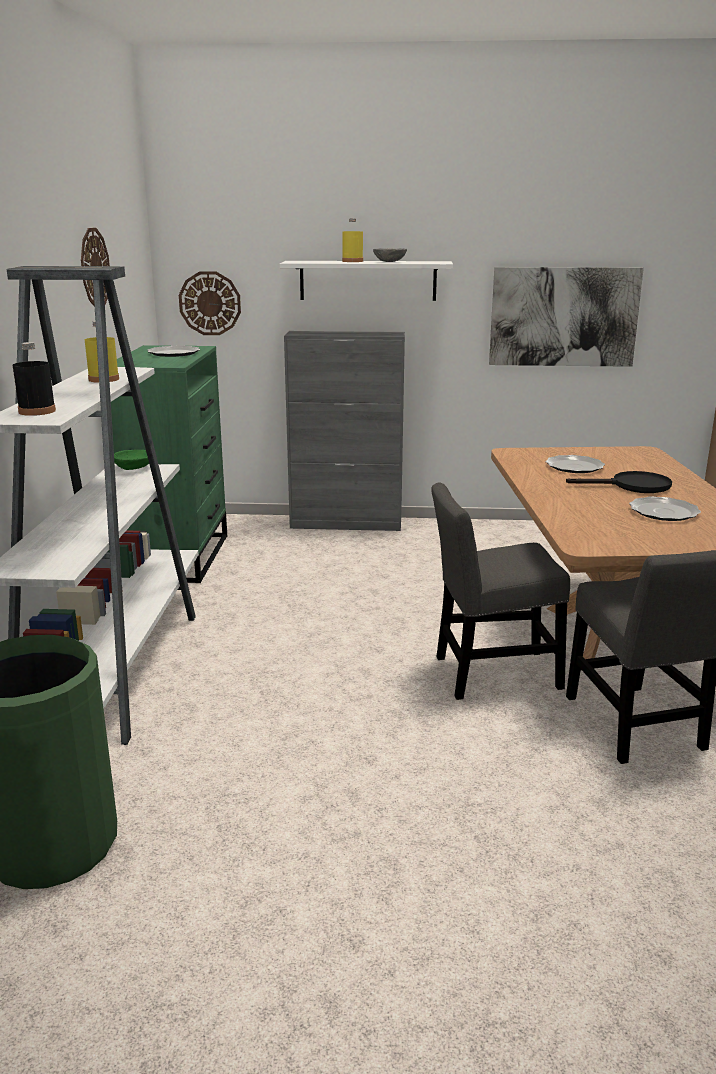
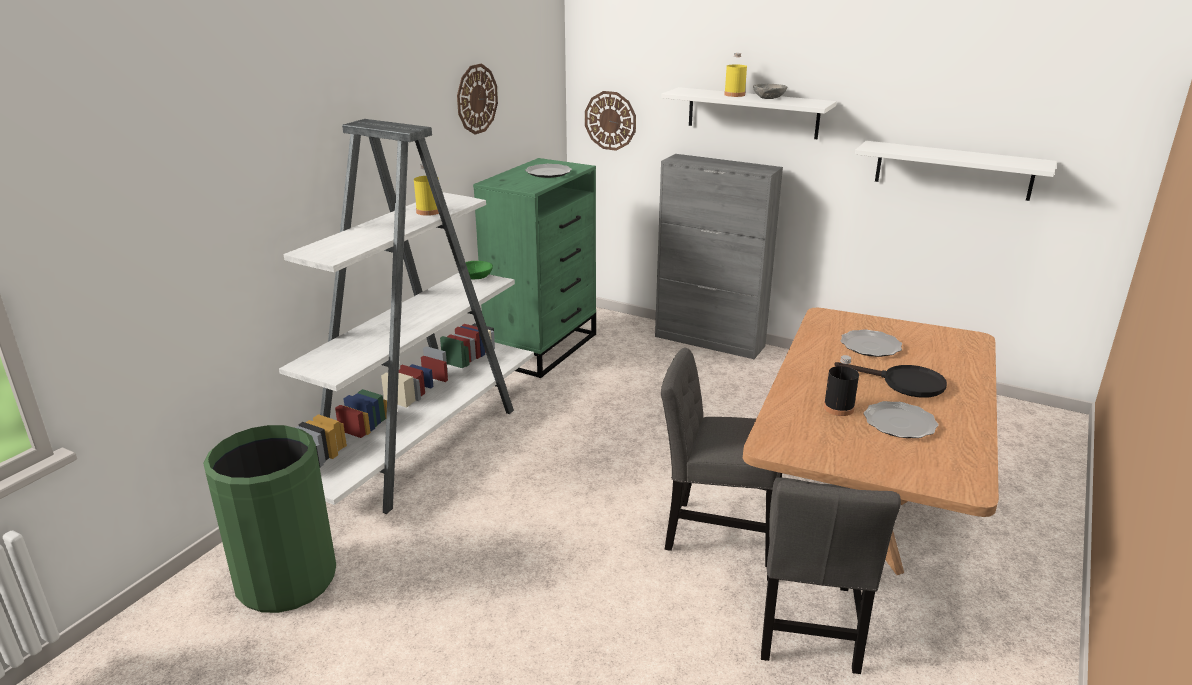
camera: 25 degrees right, 5 degrees up
(37, 411) = (337, 246): black bottle -> black bottle (838, 408)
(563, 317) = (953, 170): picture -> white shelf

